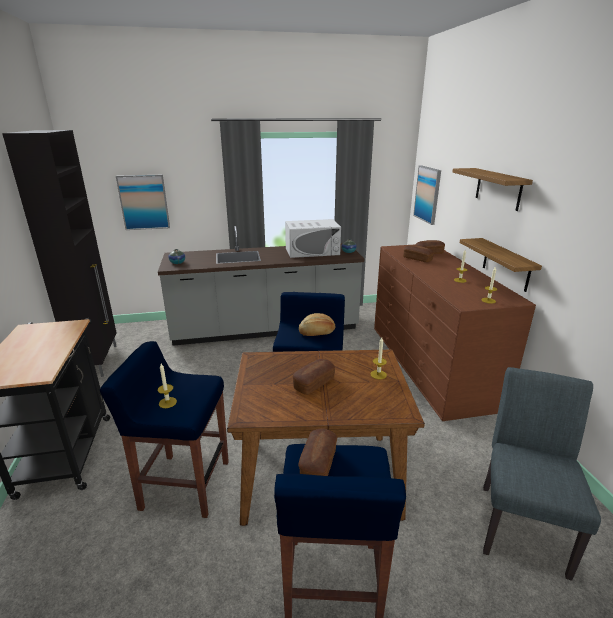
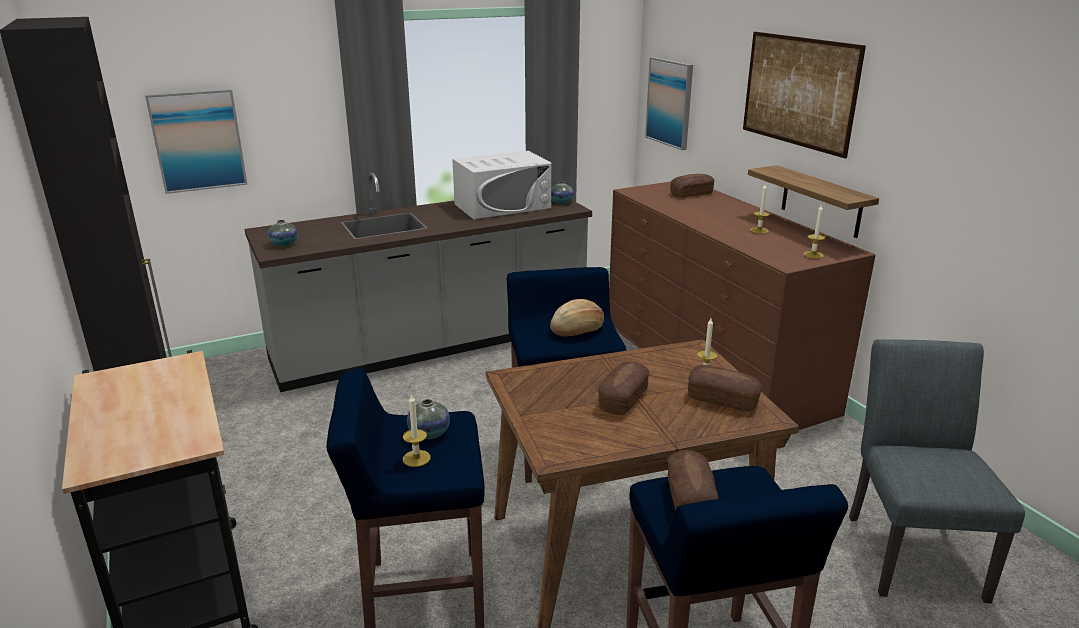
camera: 15 degrees left, 0 degrees up
(186, 387) = (429, 433): none -> vase
(417, 259) = (680, 204): bread -> bread (722, 399)
(498, 188) = (798, 91): shelf -> picture

